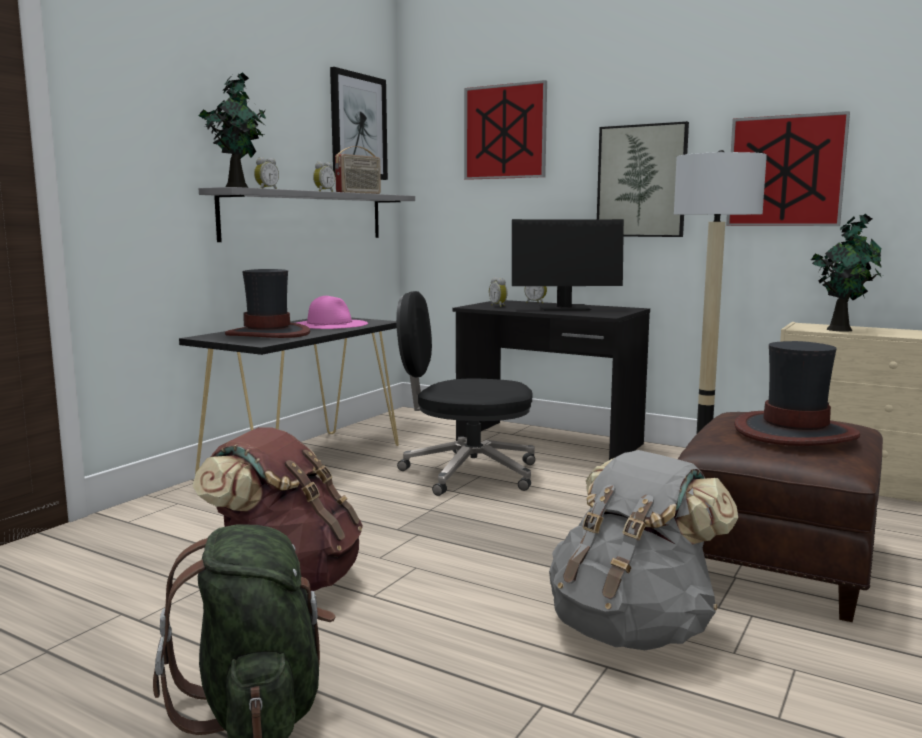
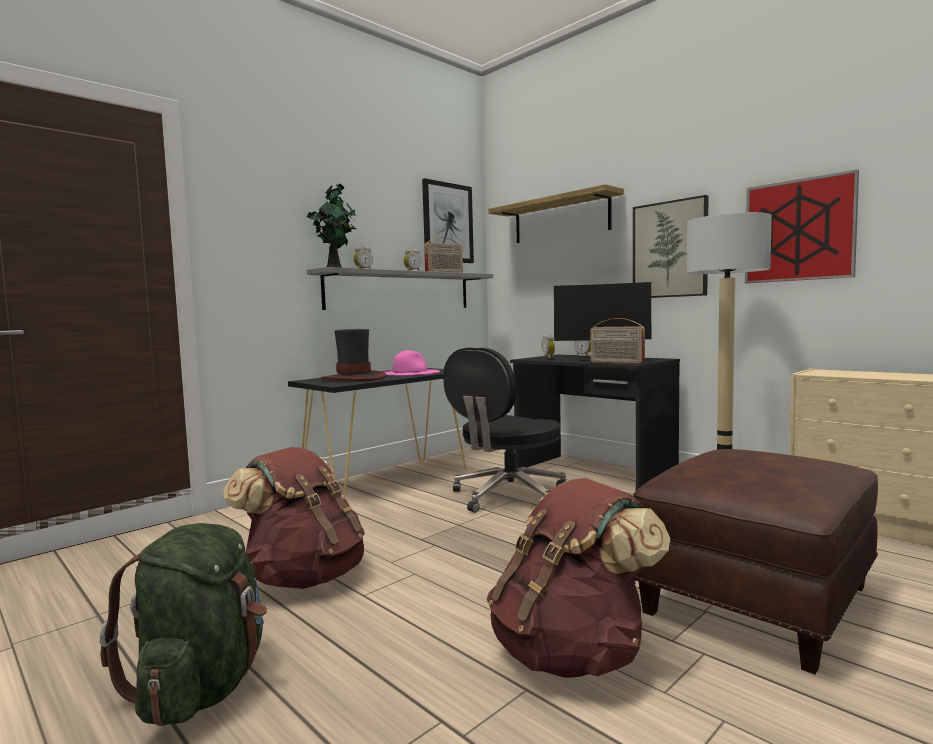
camera: 15 degrees right, 5 degrees down
(467, 473) = (508, 496): black office chair -> black office chair turned 75 degrees counterclockwise
(505, 132) = (560, 219): picture -> shelf
(589, 314) = (616, 363): none -> radio
(632, 629) = (572, 653): grey backpack -> brown backpack
(794, 432) = (763, 468): hat -> none
(841, 329) = (855, 374): potted plant -> none

